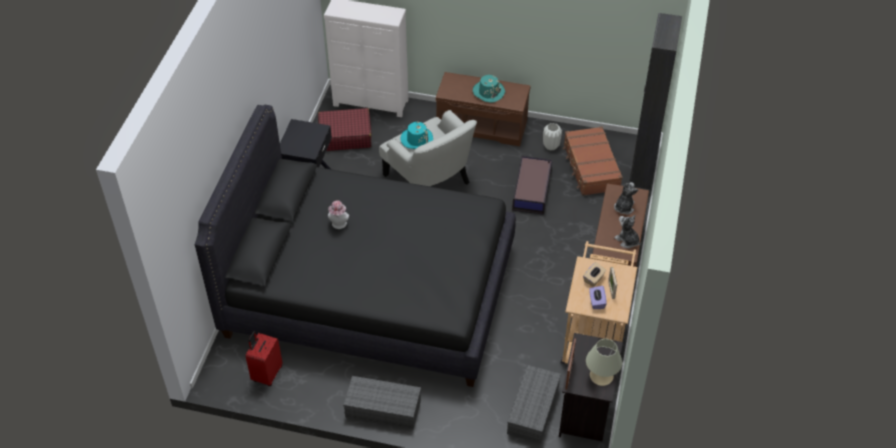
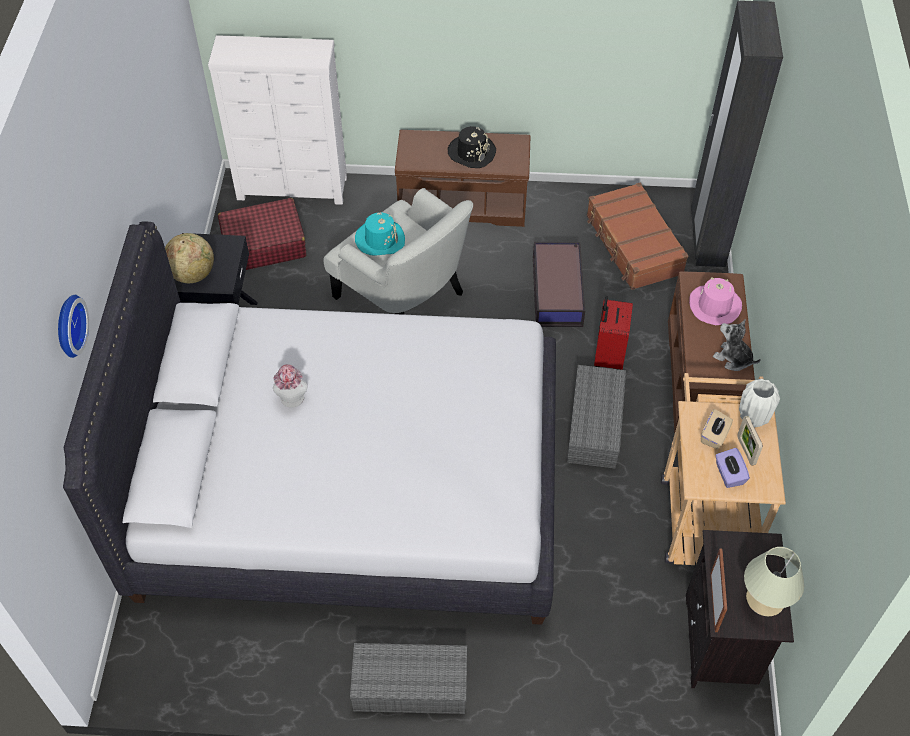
camera: 10 degrees left, 5 degrees up
(211, 153) = (67, 325): none -> wall clock
(266, 374) = (213, 655): red suitcase -> red suitcase (608, 356)
(293, 144) = (192, 274): none -> globe
(370, 291) = (350, 488): black bed -> white bed
(488, 92) = (471, 152): turquoise hat -> black hat
(532, 409) = (641, 647): grey storage box -> grey storage box (593, 423)
(551, 146) = (569, 220): white vase -> white vase (753, 418)
(624, 207) = (714, 306): plush toy -> pink hat

